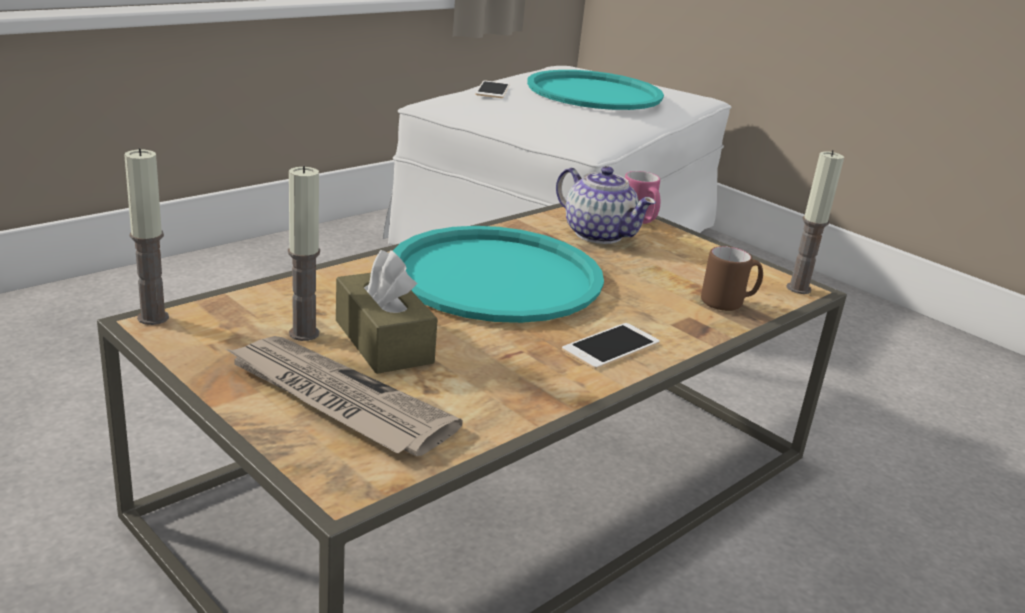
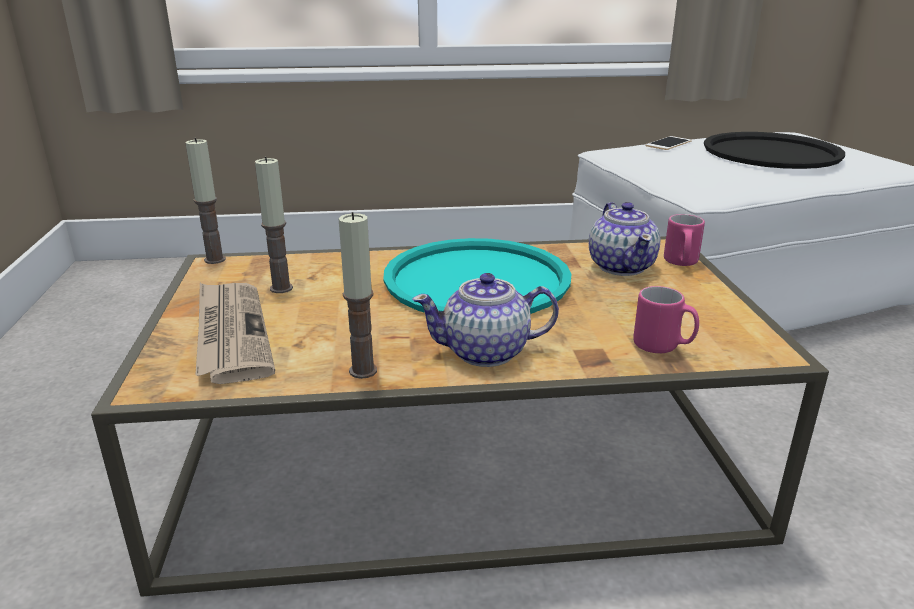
camera: 40 degrees right, 0 degrees up
(383, 341) = (321, 305): brown tissue box -> none
(594, 92) = (771, 152): turquoise tray -> black tray
(611, 346) = (486, 352): phone -> teapot
(728, 303) = (663, 347): brown mug -> pink mug
(798, 288) = (769, 352): candle -> candle (363, 371)

